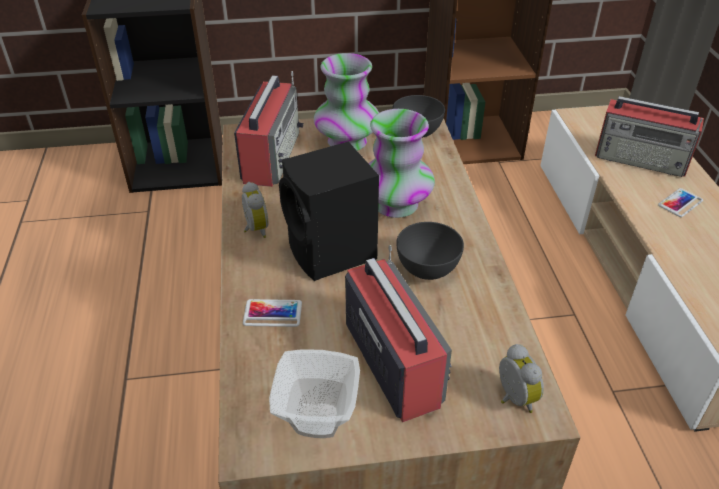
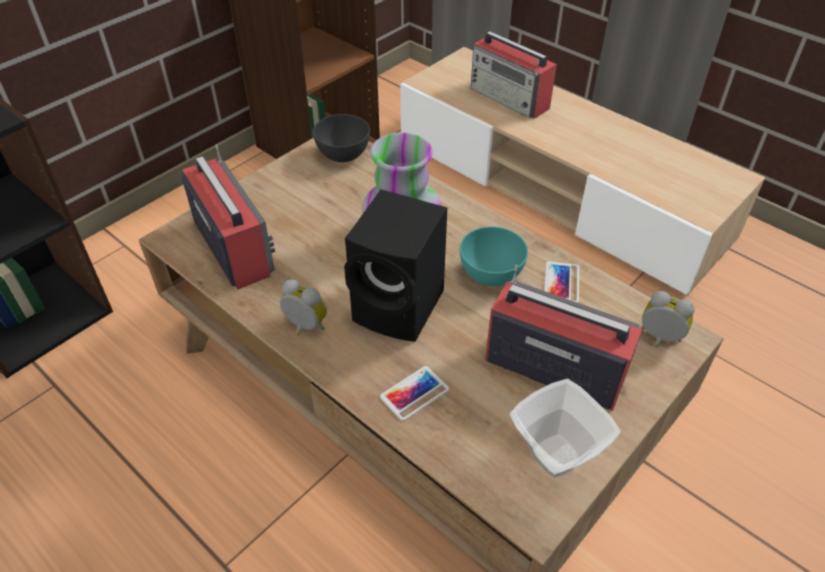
camera: 40 degrees left, 5 degrees up
(347, 141) = (290, 195): vase -> none
(427, 269) = (491, 275): grey bowl -> turquoise bowl
(642, 160) = (510, 98): radio -> radio turned 60 degrees clockwise
(680, 203) = (568, 122): phone -> phone (561, 283)

